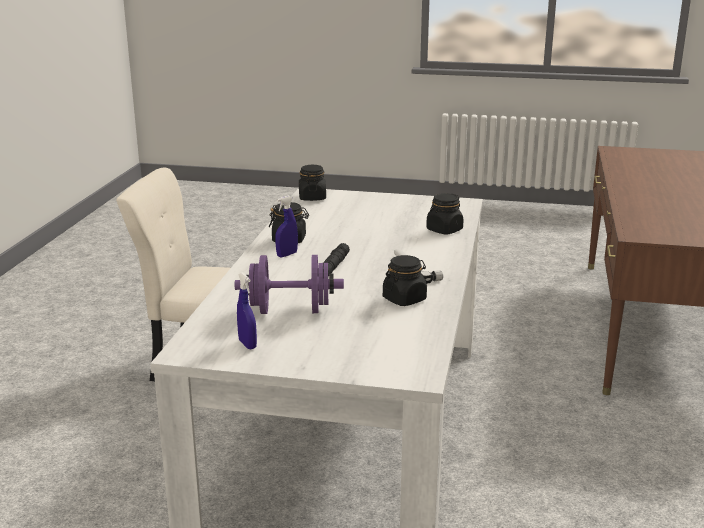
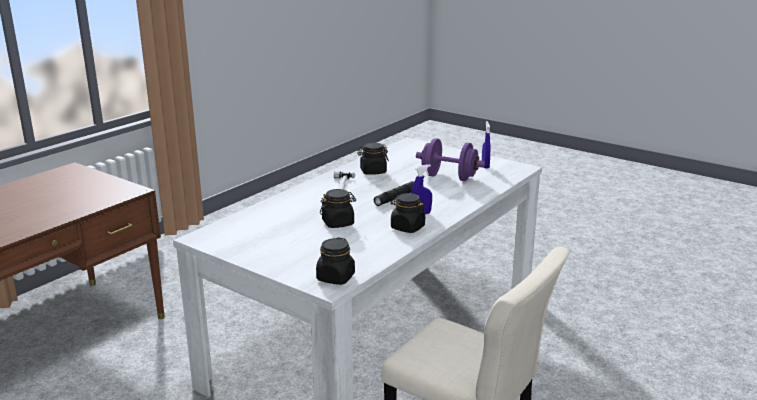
camera: 155 degrees left, 0 degrees up
(444, 230) = (270, 212): black jar -> black jar (338, 223)

